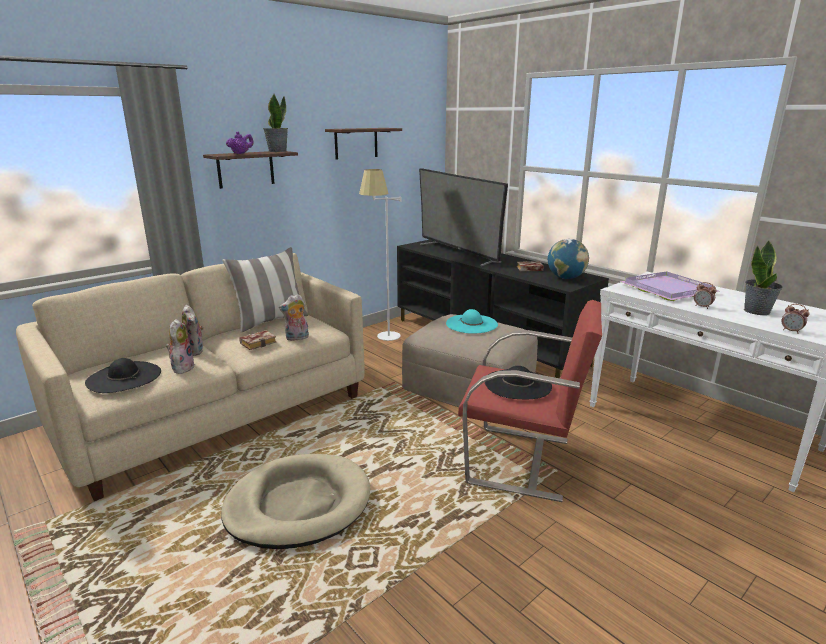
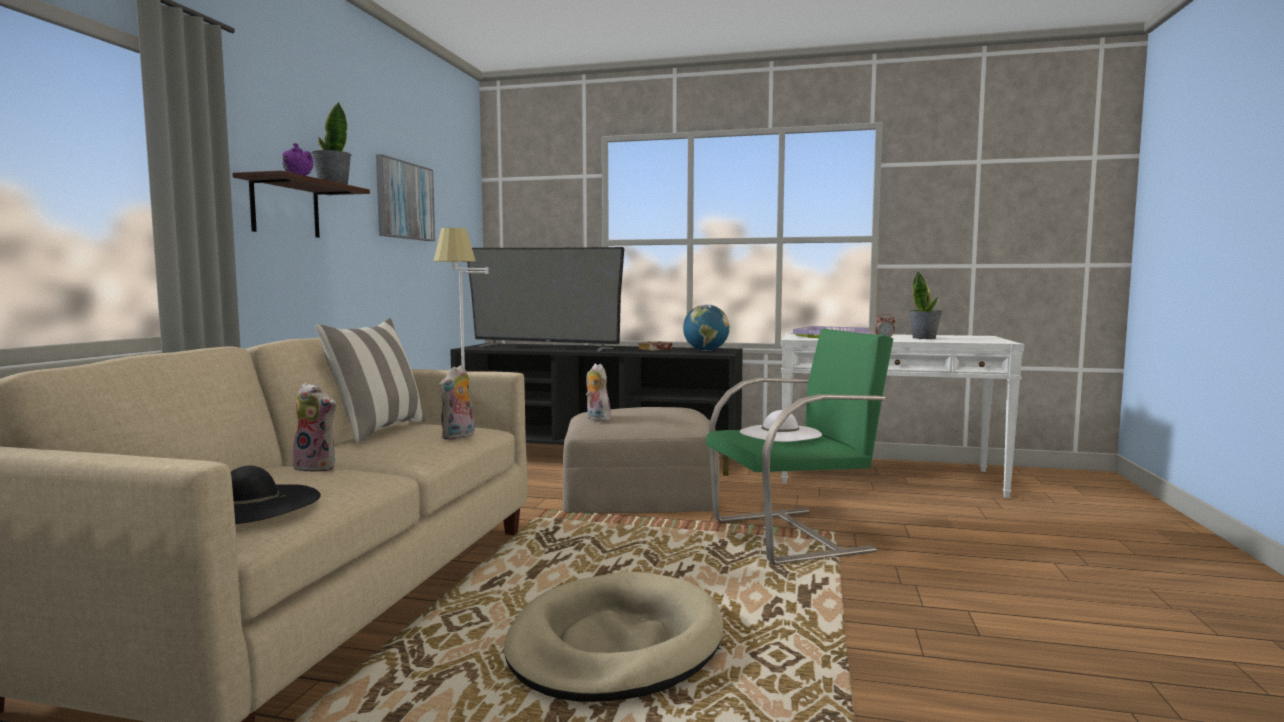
camera: 35 degrees left, 15 degrees down
(182, 367) = (337, 481): plush toy -> plush toy (596, 419)
(259, 342) = (412, 446): book -> none
(356, 143) = (404, 200): shelf -> picture
(472, 324) = (636, 408): turquoise hat -> none
(517, 384) = (780, 433): black hat -> white hat
(521, 461) = (792, 535): red armchair -> green armchair
(791, 331) = (973, 341): alarm clock -> none

